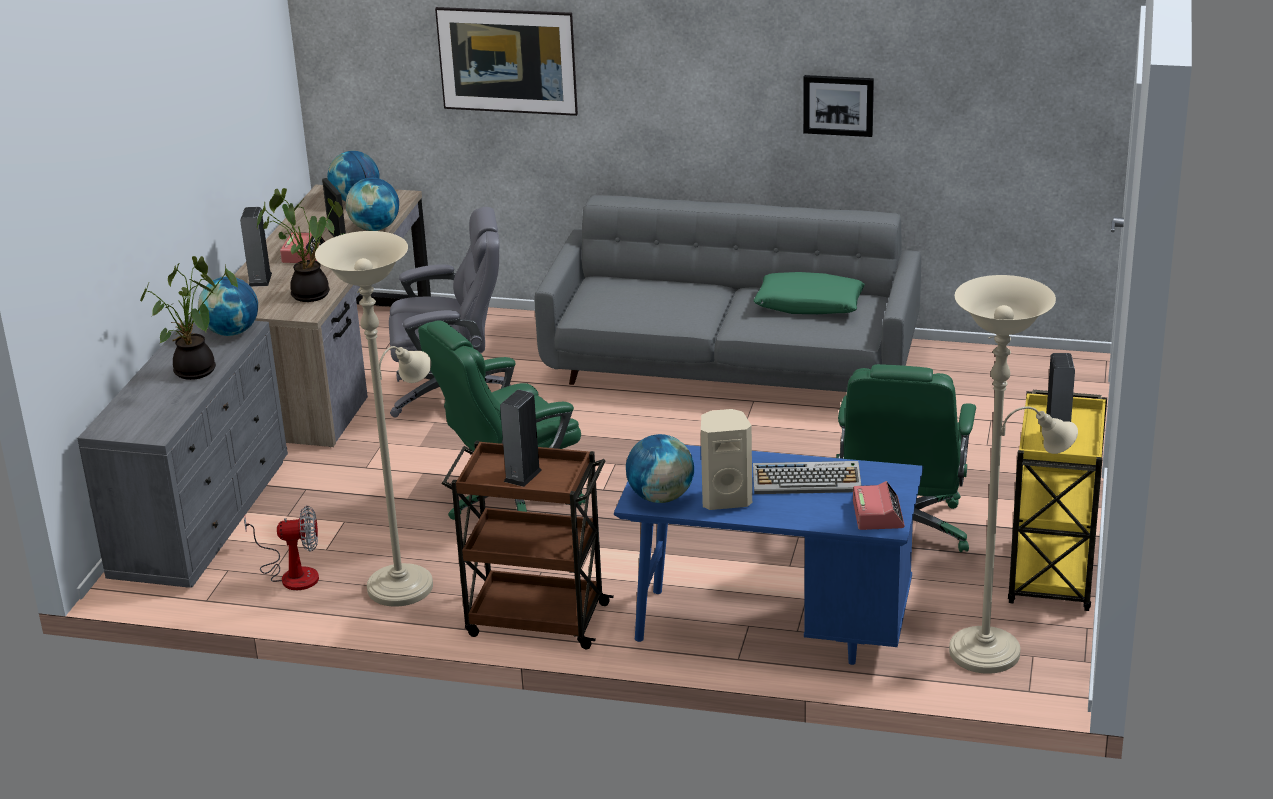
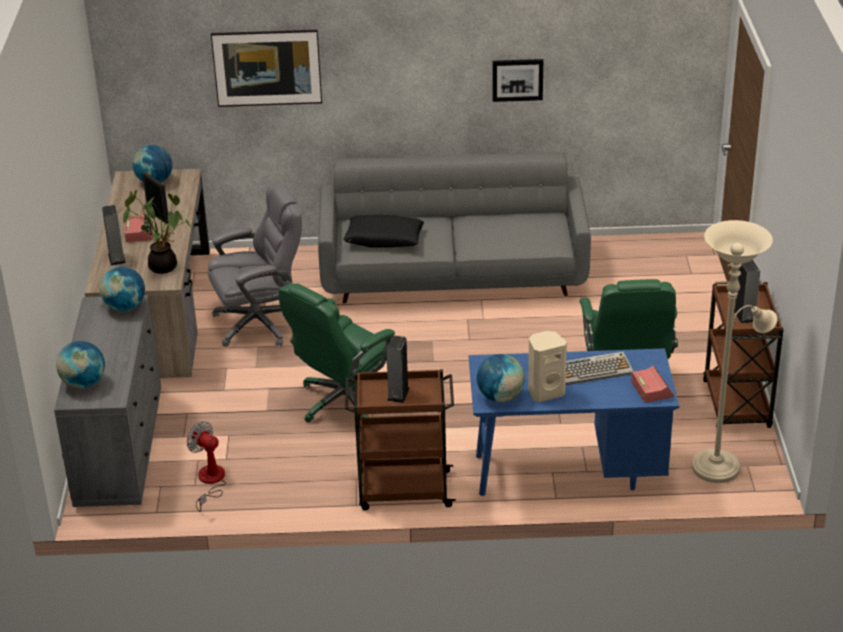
camera: 15 degrees left, 5 degrees up
(197, 372) = (117, 343): potted plant -> none
(292, 574) = (210, 482): fan -> fan turned 120 degrees counterclockwise
(375, 228) = (182, 204): globe -> globe (83, 383)
(405, 582) = (296, 476): beige floor lamp -> none
(630, 302) = (384, 239): none -> black pillow
(809, 305) = (512, 226): green pillow -> none
(1052, 576) = (737, 406): yellow cart -> brown cart

